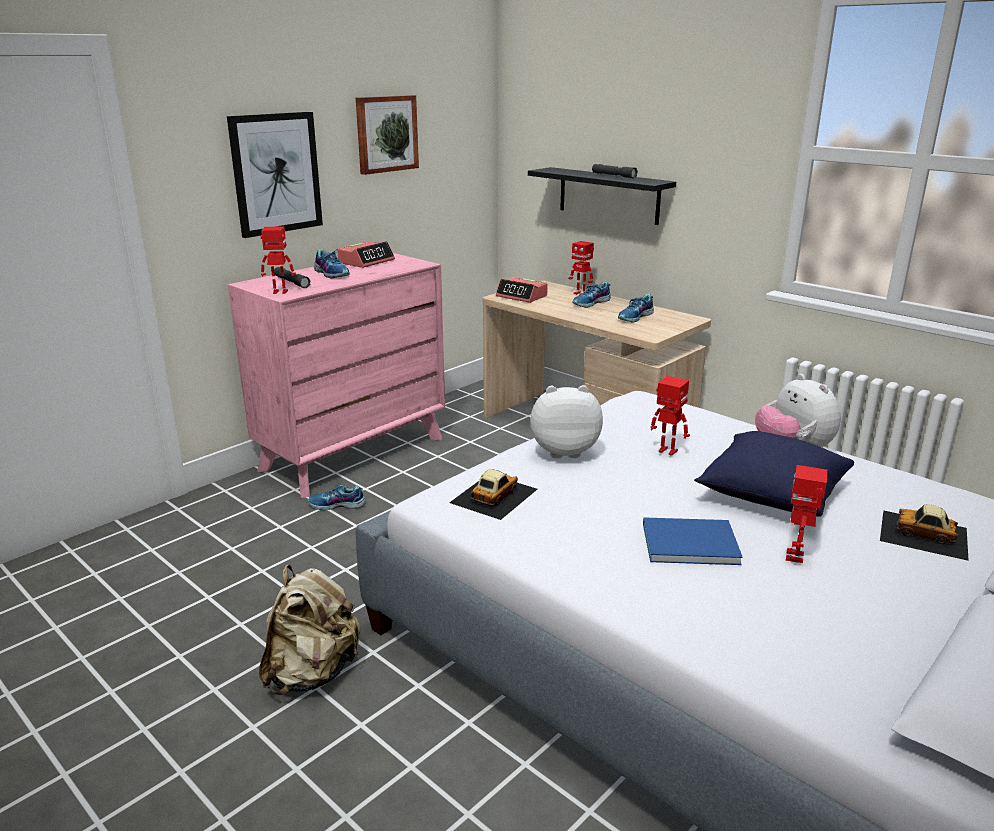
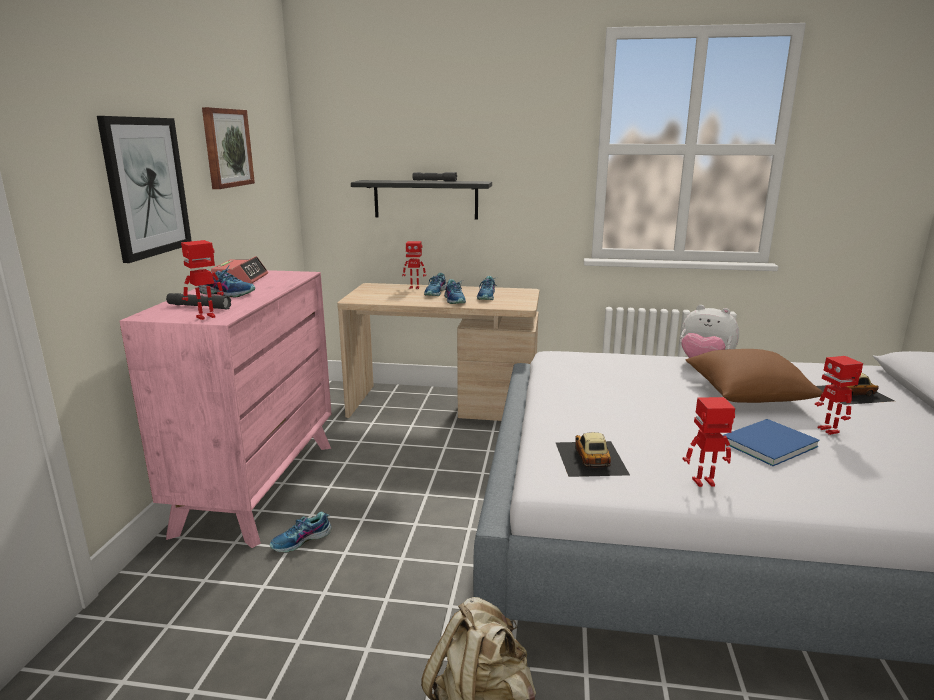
camera: 35 degrees left, 5 degrees down
(522, 296) = (371, 296): alarm clock -> none
(564, 451) = (575, 407): plush toy -> none
(594, 315) = (455, 300): none -> shoe
(667, 451) = (644, 386): toy robot -> toy robot (704, 483)
(771, 494) = (747, 395): blue pillow -> brown pillow

